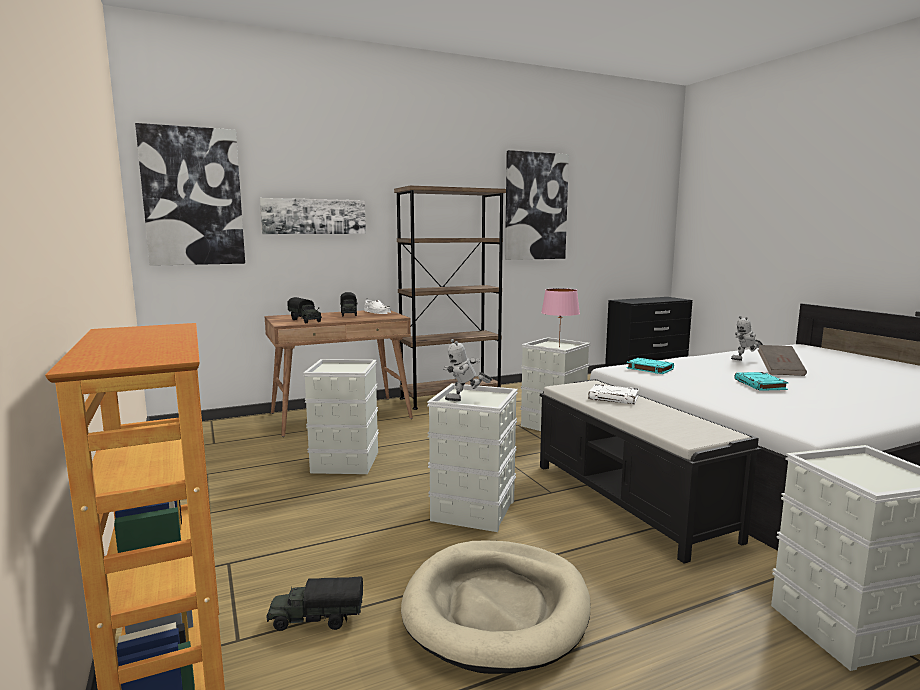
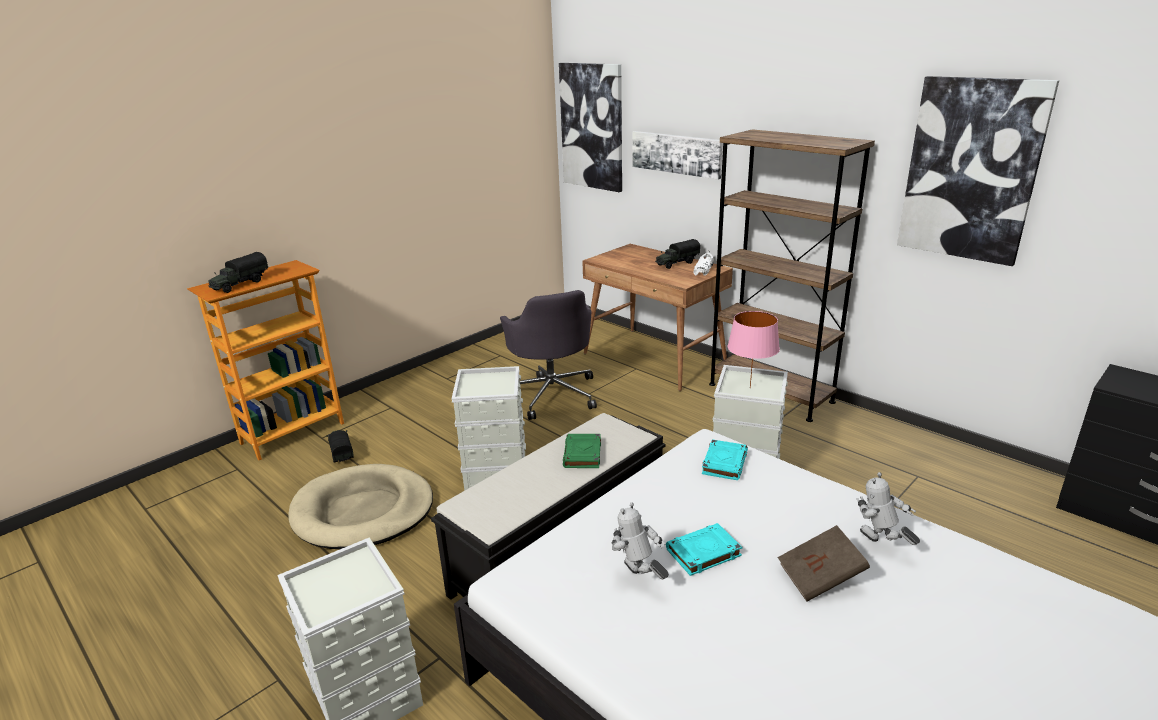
camera: 70 degrees right, 15 degrees up
(305, 320) = (620, 260): toy truck -> toy truck (240, 285)
(346, 462) = (552, 394): grey storage box -> grey office chair
(465, 401) = (479, 383): toy robot -> toy robot (638, 578)
(614, 398) = (582, 454): white book -> green book

